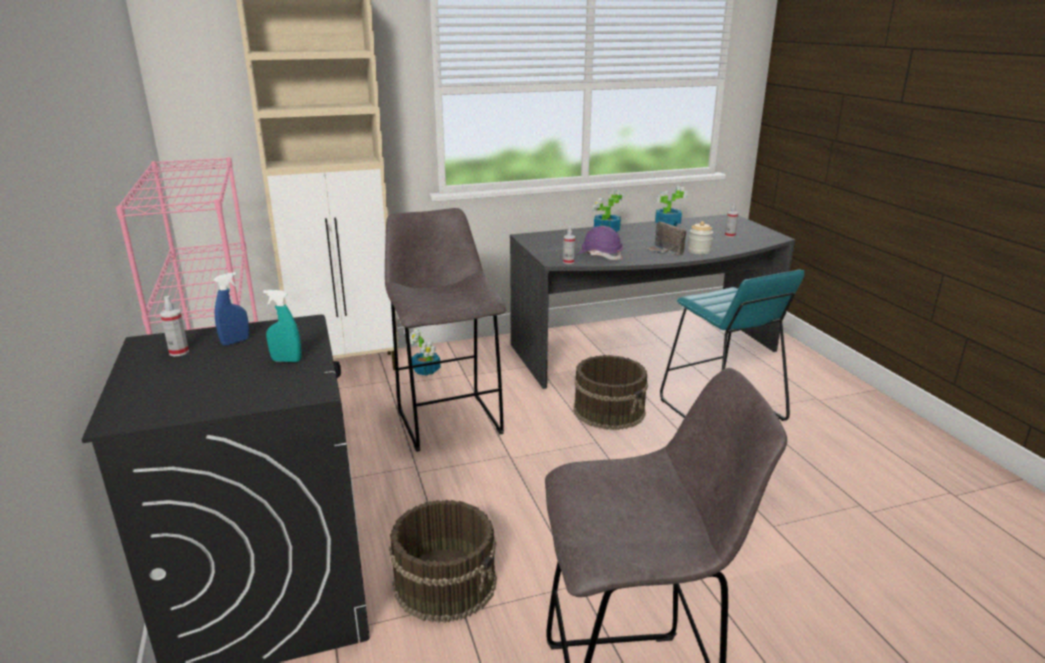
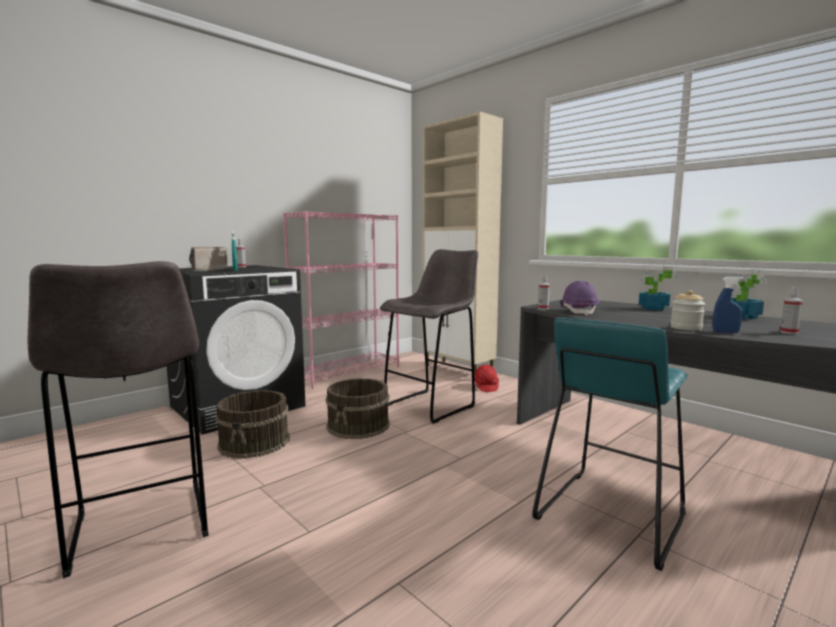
camera: 65 degrees right, 15 degrees down
(235, 341) = (255, 268): blue spray bottle -> blue spray bottle (725, 332)
(426, 371) = (485, 386): potted plant -> red hard hat
(609, 410) = (520, 455): brown bucket -> brown bucket (359, 425)
(664, 251) = (648, 321): radio -> radio (206, 270)

